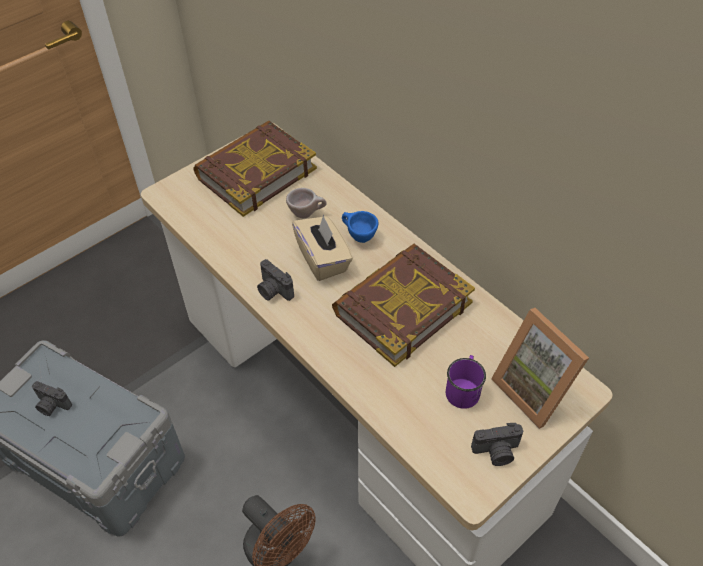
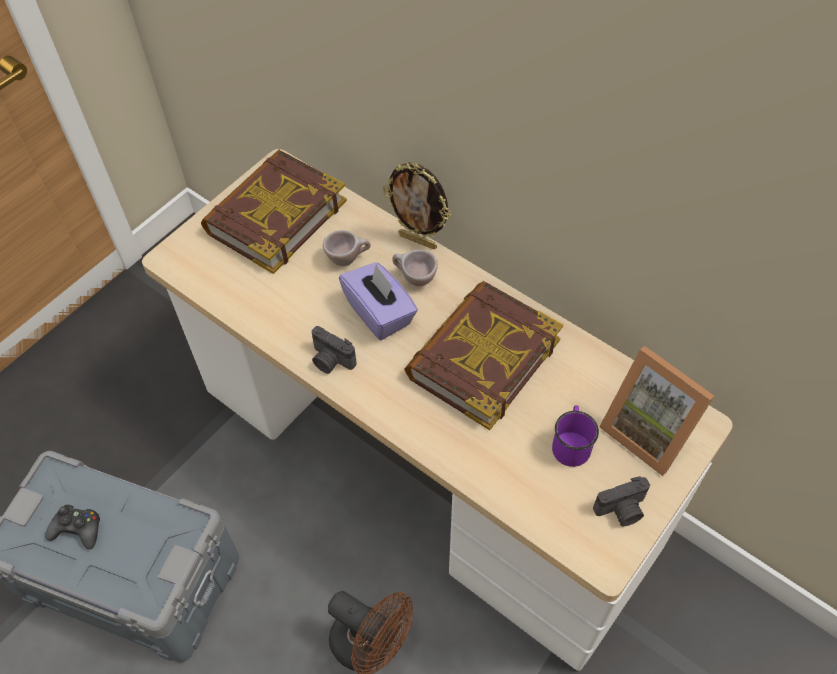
camera: 10 degrees left, 5 degrees up
(52, 406) = (78, 529): camera -> black game controller
(323, 259) = (380, 313): beige tissue box -> purple tissue box
(358, 236) = (414, 279): blue cup -> beige cup
(369, 207) = (418, 240): none -> picture frame

